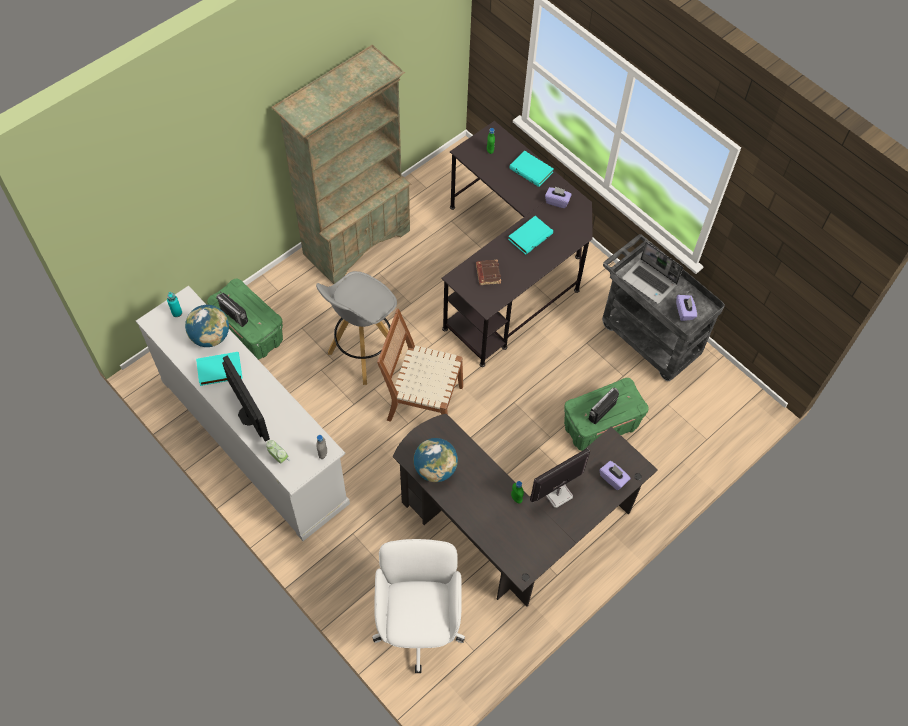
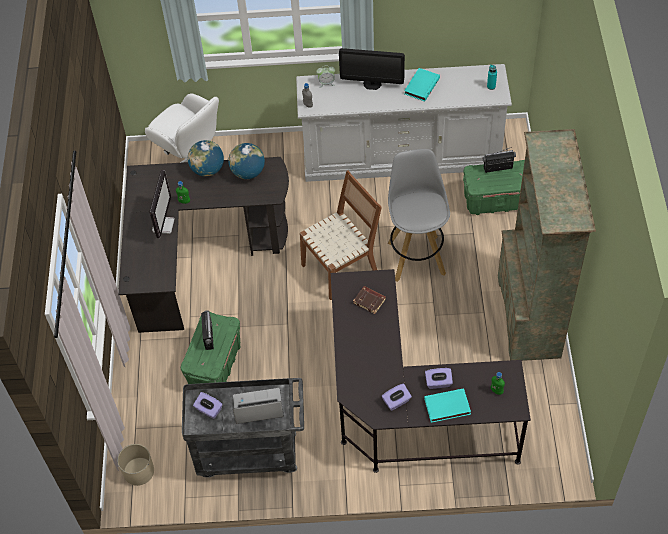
camera: 135 degrees right, 5 degrees down
(210, 336) = (454, 94): globe -> globe (208, 170)
(529, 236) = (379, 355): turquoise book -> none
(613, 479) = (139, 263): purple tissue box -> purple tissue box (438, 383)
(734, 407) = (138, 471): none -> beige planter

